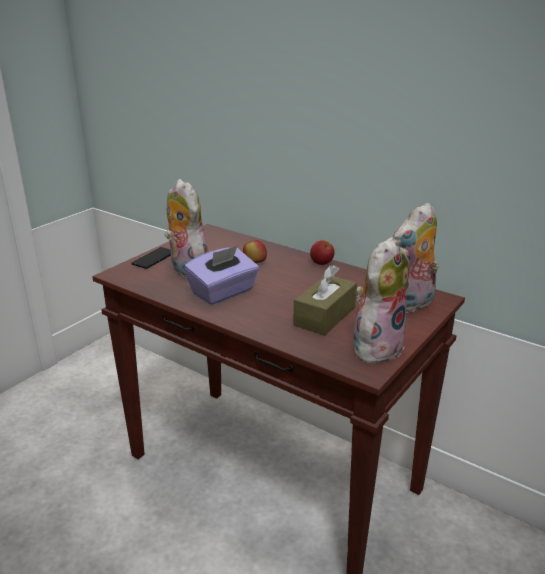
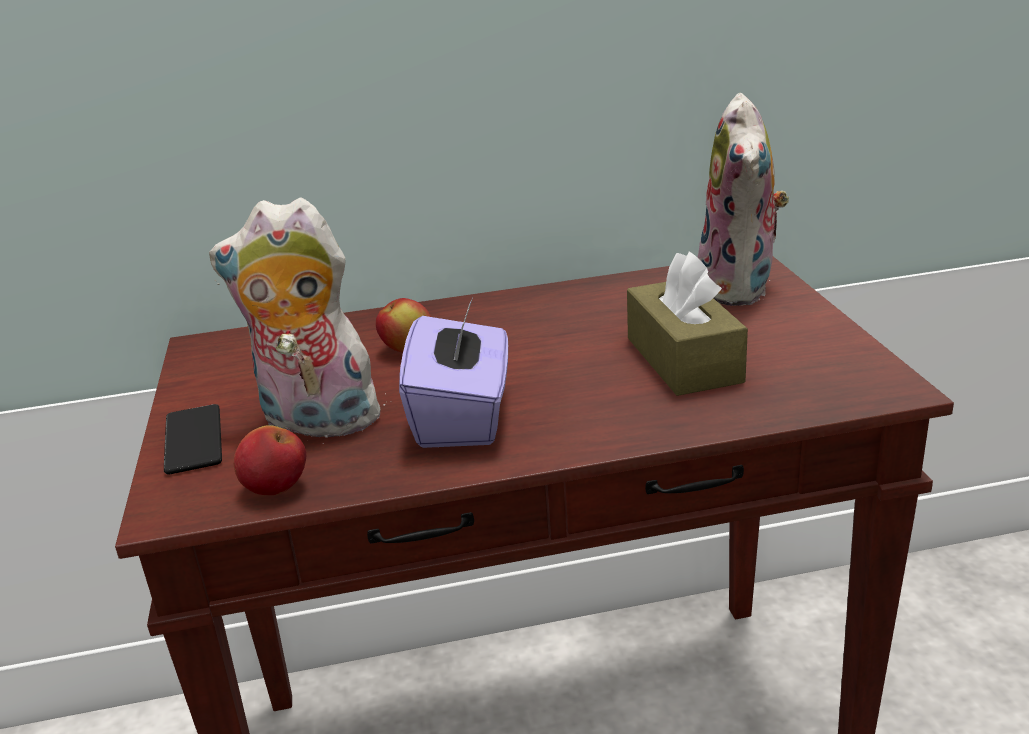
camera: 45 degrees left, 0 degrees up
(321, 263) = (511, 300): apple -> apple (276, 488)
(376, 346) = (827, 356): plush toy -> none

